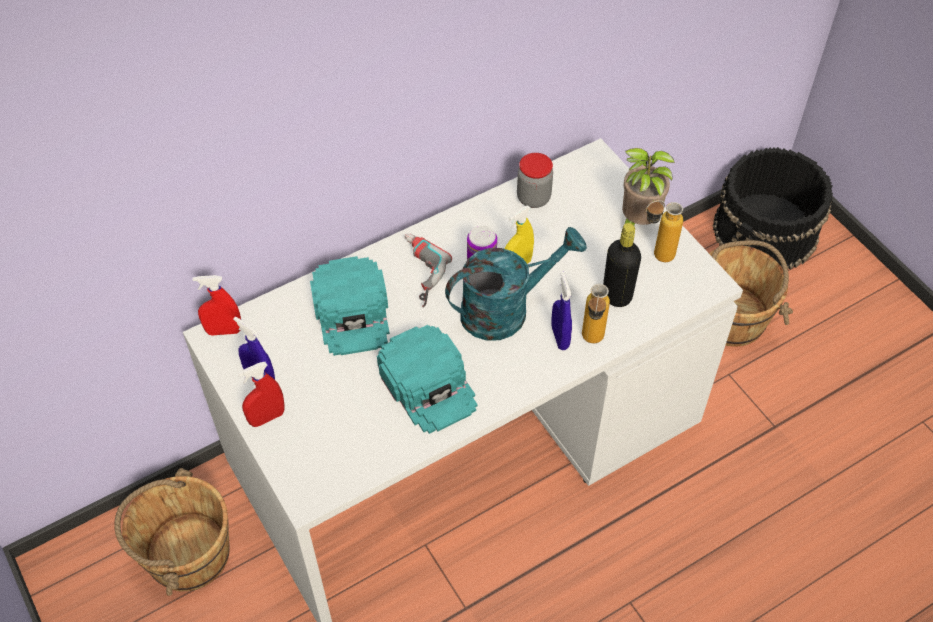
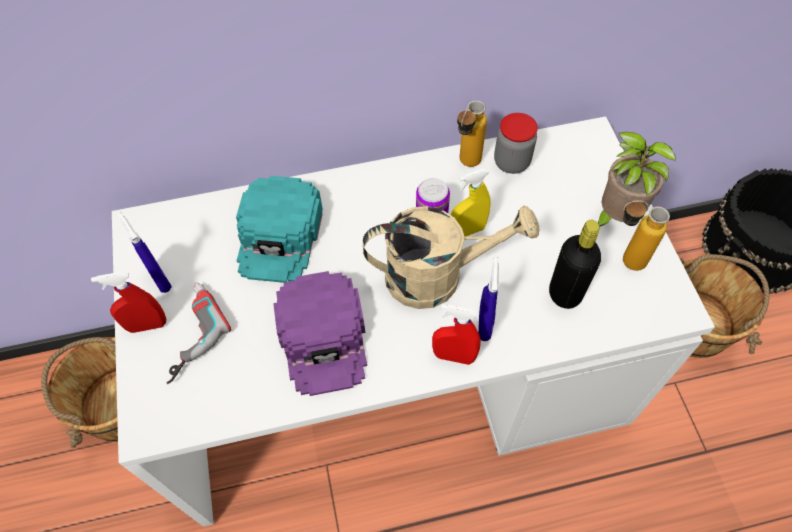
camera: 20 degrees right, 5 degrees up
(224, 331) = (149, 221): red spray bottle -> red spray bottle (454, 356)
(416, 272) = (360, 210): power drill -> power drill (187, 333)
(429, 384) = (324, 337): turquoise cap -> purple cap
(506, 309) = (438, 275): turquoise watering can -> beige watering can
(591, 343) = (517, 341): bottle -> bottle (466, 165)

